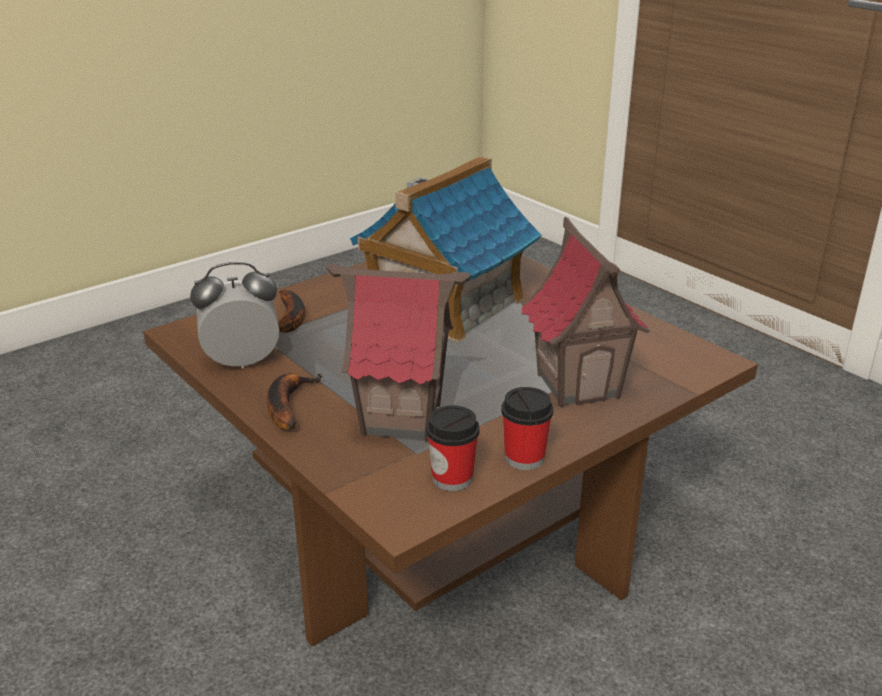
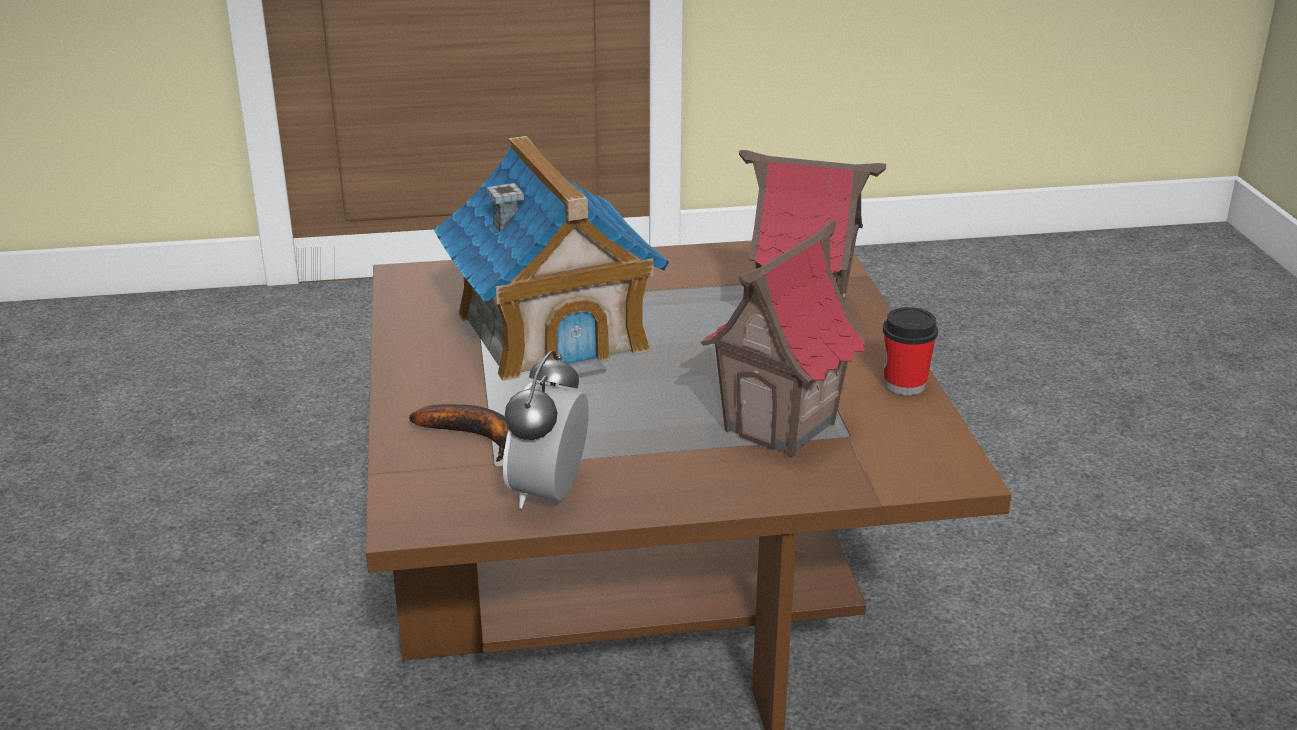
camera: 60 degrees left, 0 degrees up
(287, 404) = (683, 485): banana -> none
(452, 479) = (910, 429): cup -> none

